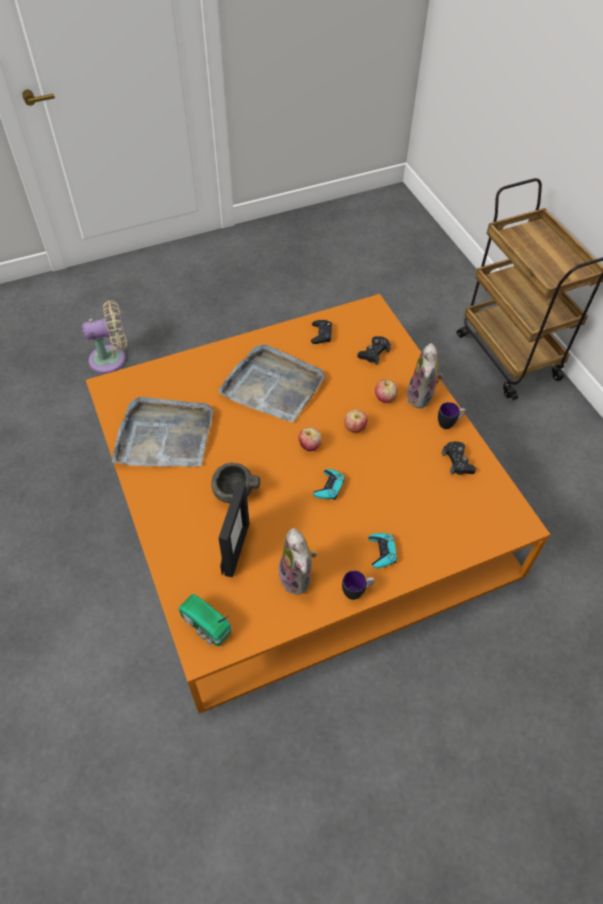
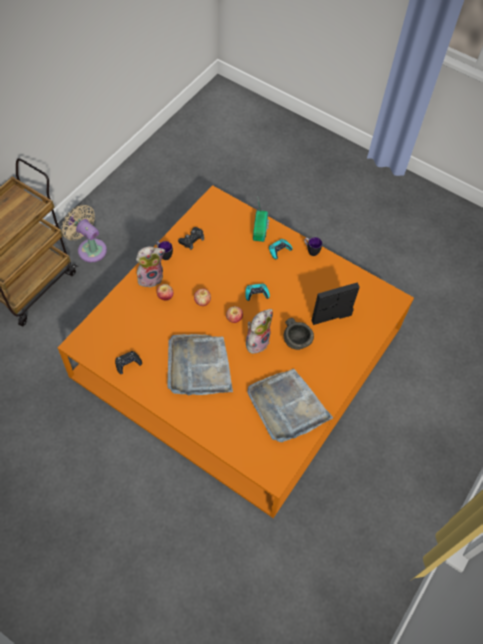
camera: 125 degrees left, 5 degrees up
(112, 359) = (201, 570): beige fan -> beige fan (90, 248)
(206, 627) = (383, 305): radio -> radio (261, 229)
(298, 577) = (324, 280): plush toy -> plush toy (257, 341)
(374, 353) = (126, 321): black game controller -> none

